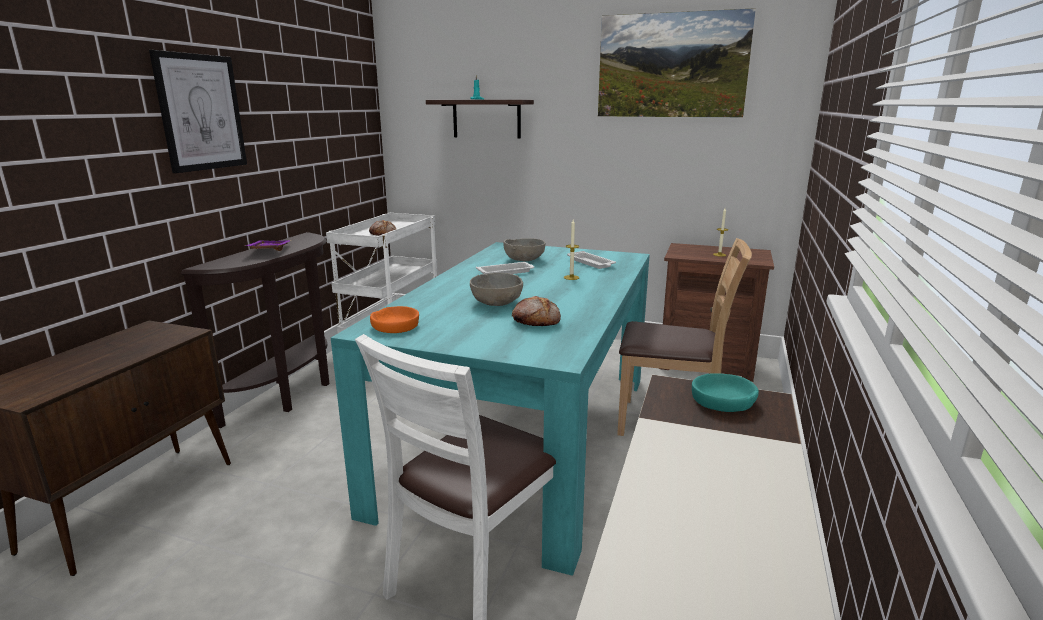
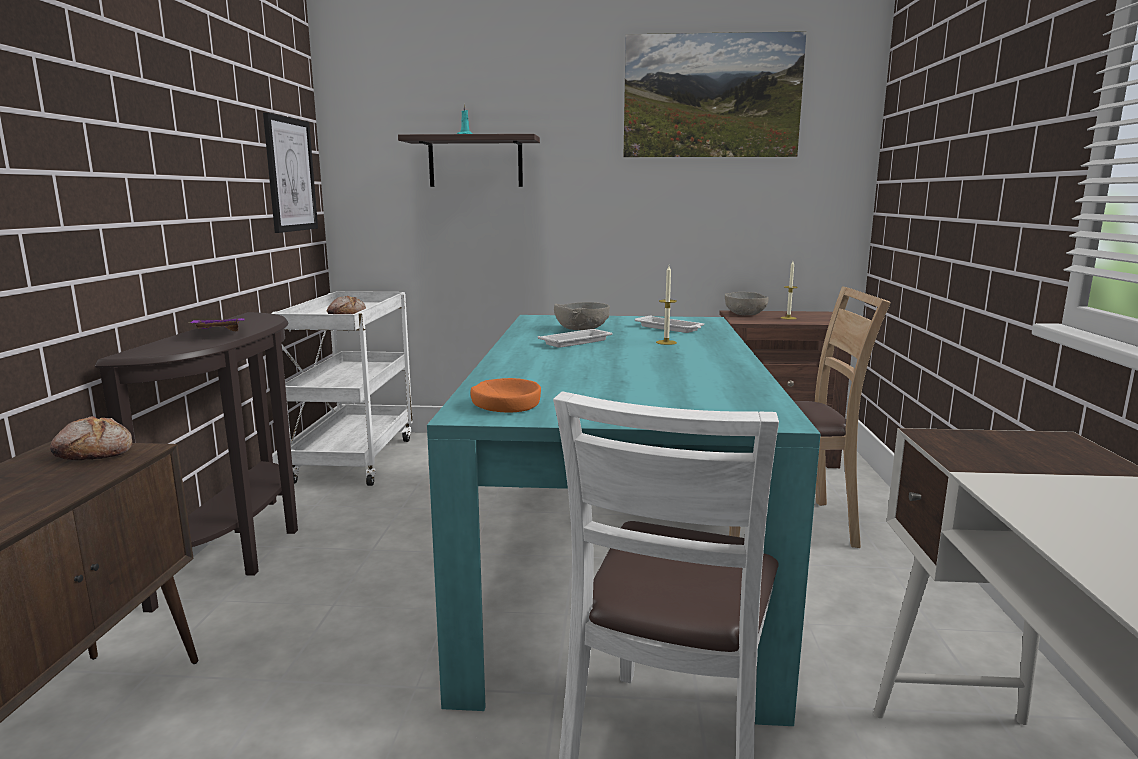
camera: 15 degrees left, 5 degrees down
(201, 112) = (117, 122): picture -> picture (290, 175)
(496, 303) = (609, 372): grey bowl -> grey bowl (745, 314)
(536, 321) = (686, 386): bread -> bread (95, 453)
(723, 400) = (1015, 445): turquoise bowl -> none

